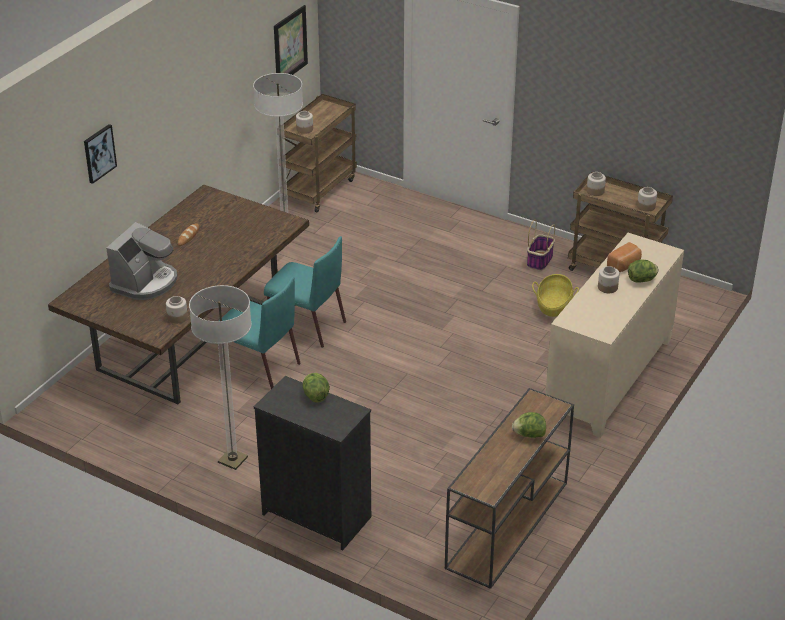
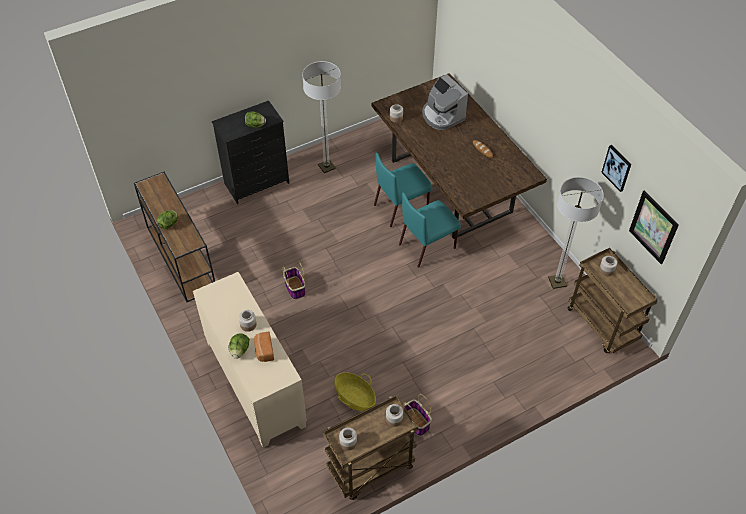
camera: 120 degrees right, 15 degrees up
(99, 153) = (500, 52): picture -> picture (617, 168)
(460, 402) = (295, 288): none -> basket

